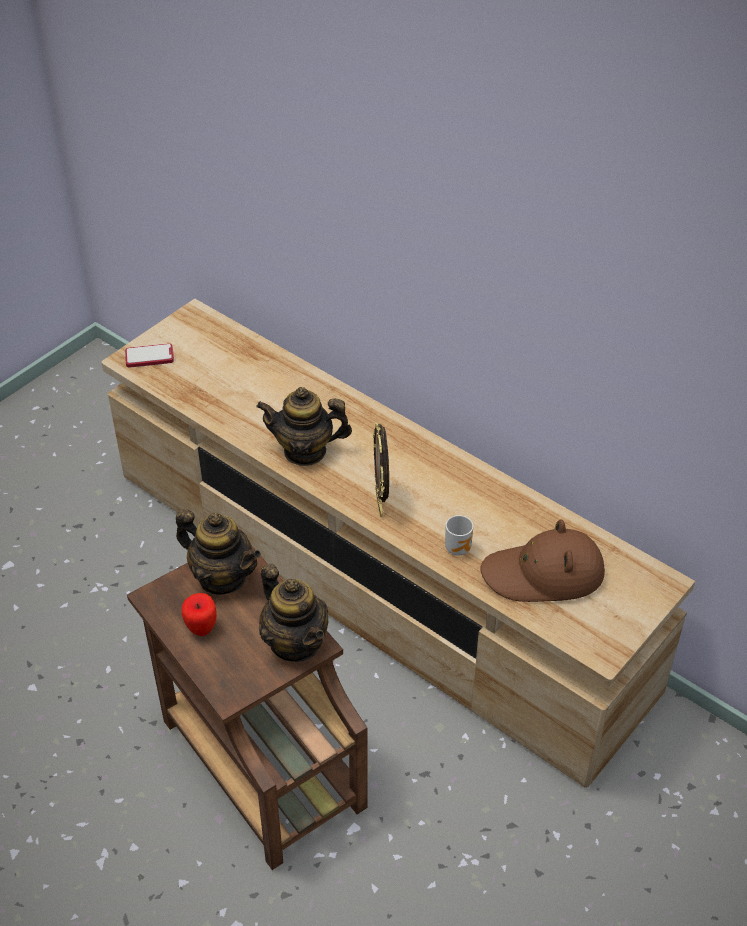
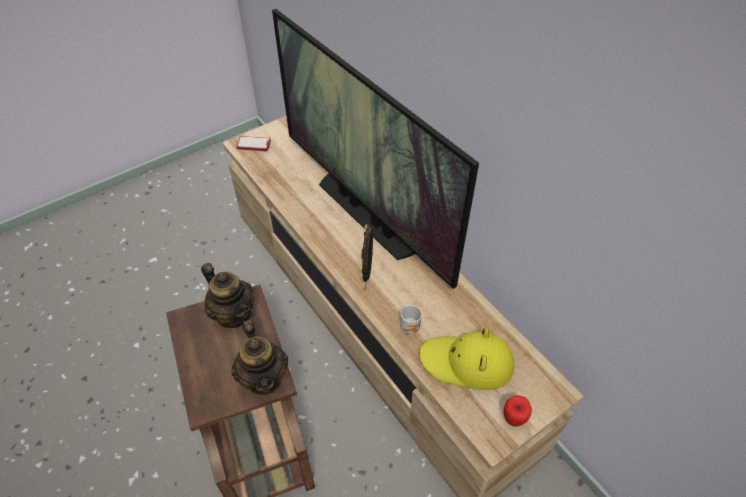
camera: 15 degrees right, 5 degrees up
(201, 628) = (204, 351): apple -> apple (513, 419)
(305, 451) = (329, 230): teapot -> none
(349, 421) = (367, 214): none -> television
(543, 574) = (467, 363): brown hat -> yellow hat

